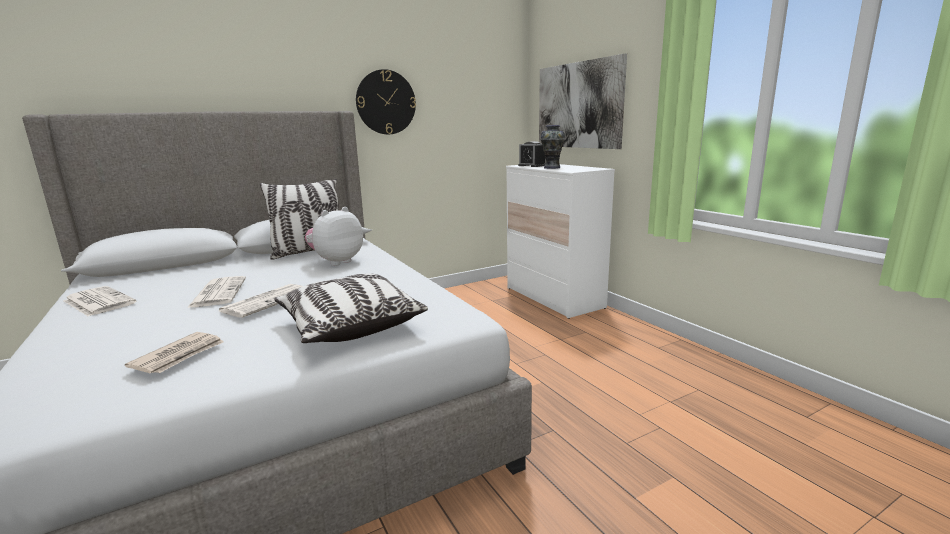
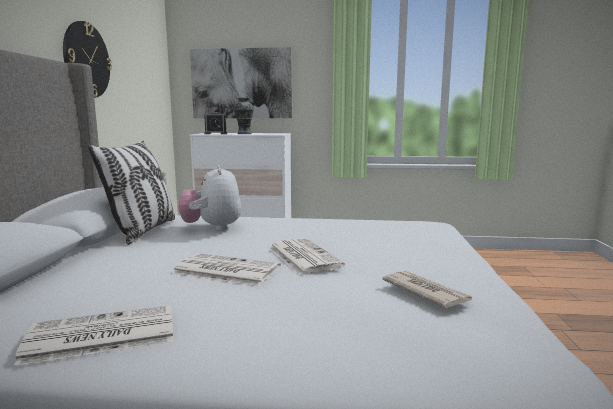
camera: 55 degrees left, 5 degrees down
(350, 326) = (411, 244): pillow -> none

